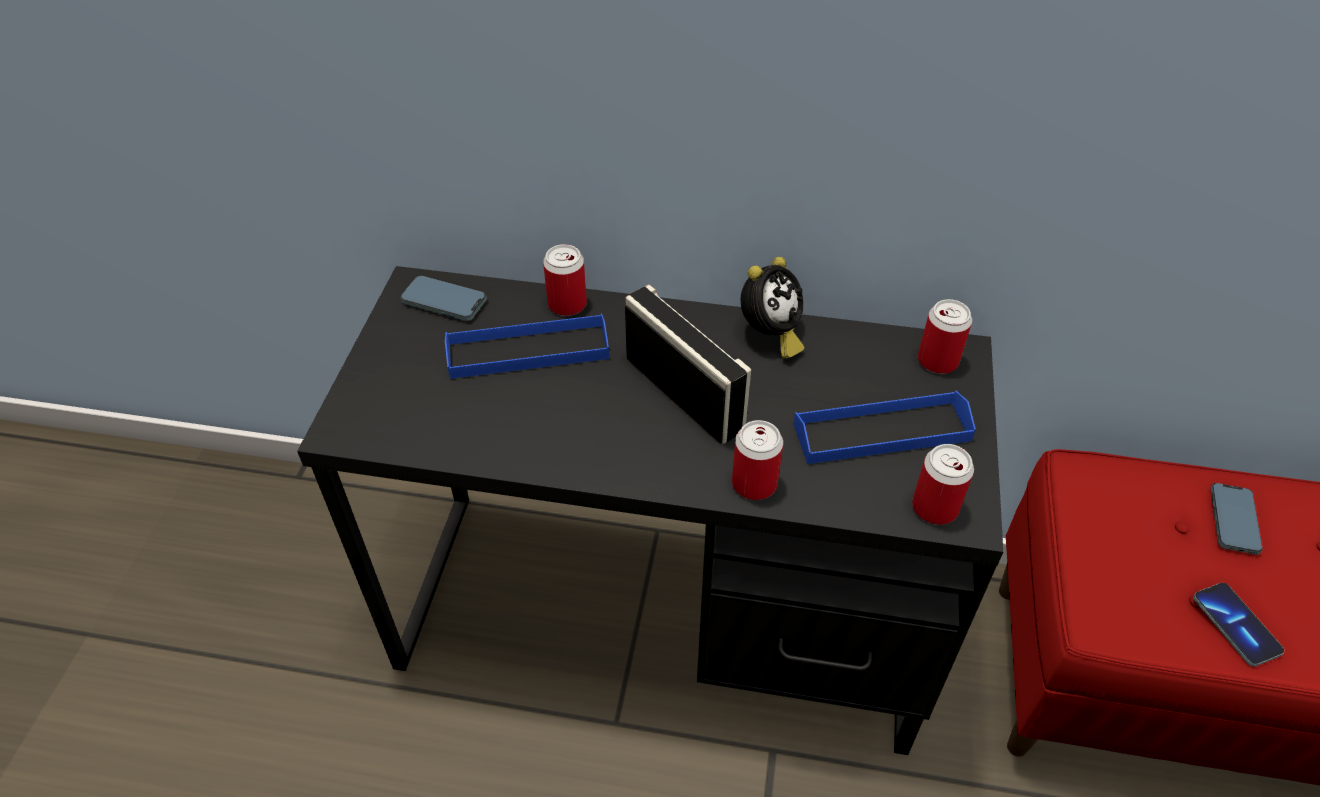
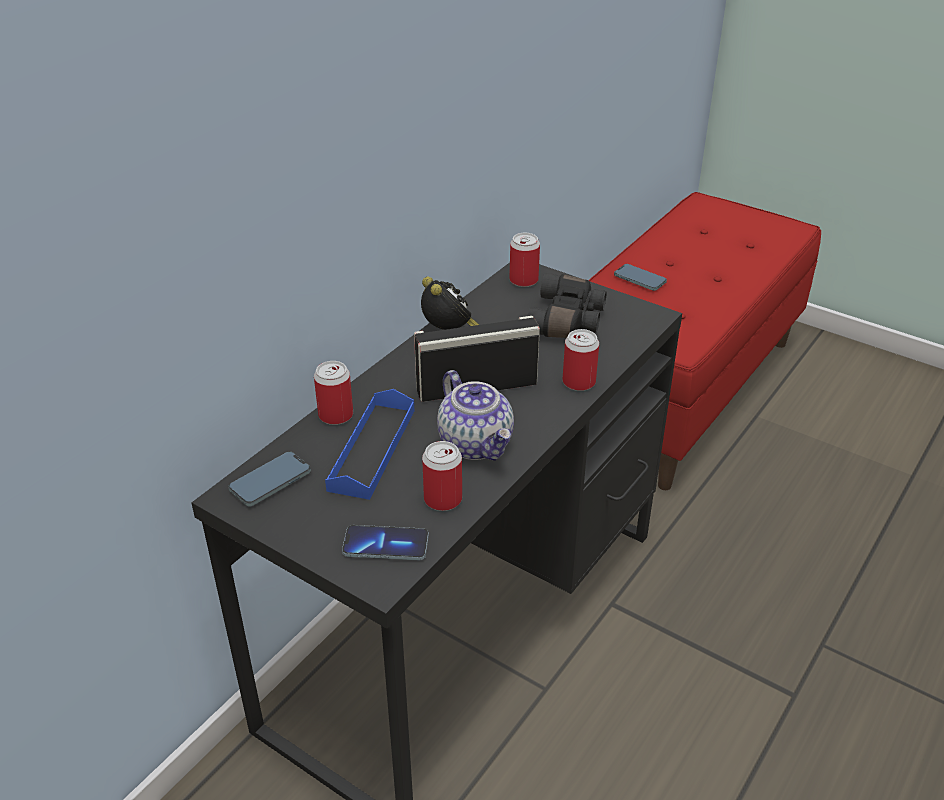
camera: 65 degrees left, 10 degrees down
(580, 429) = (477, 444): none -> teapot
(881, 432) = (568, 320): blue tray -> black binoculars
(935, 507) = (638, 323): can -> can (443, 499)
(1235, 625) = (704, 309): phone -> phone (385, 545)

